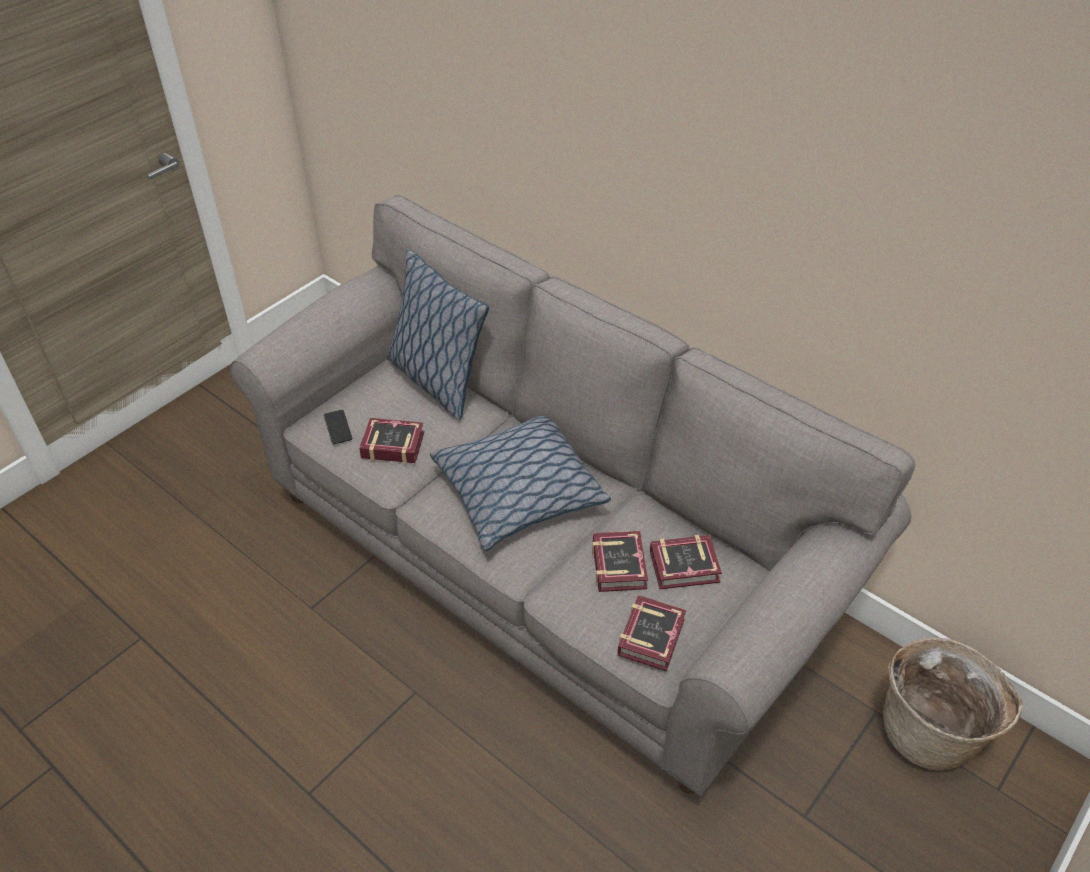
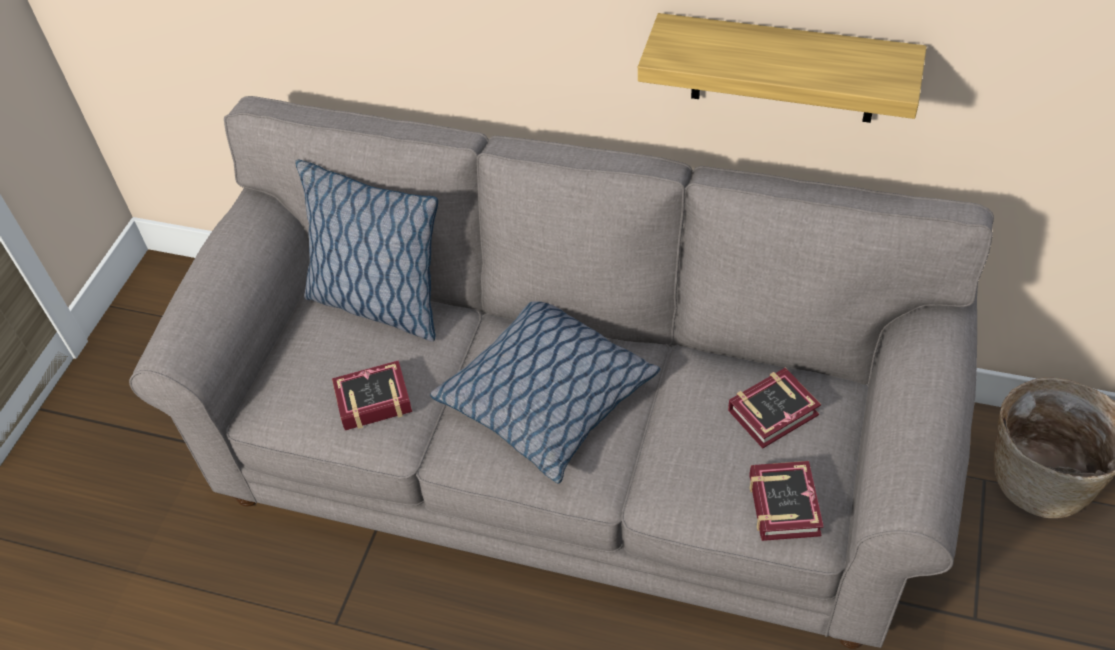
camera: 20 degrees left, 5 degrees up
(338, 427) = (294, 404): phone -> none
(620, 563) = (705, 436): book -> none
(781, 288) = (784, 69): none -> shelf

